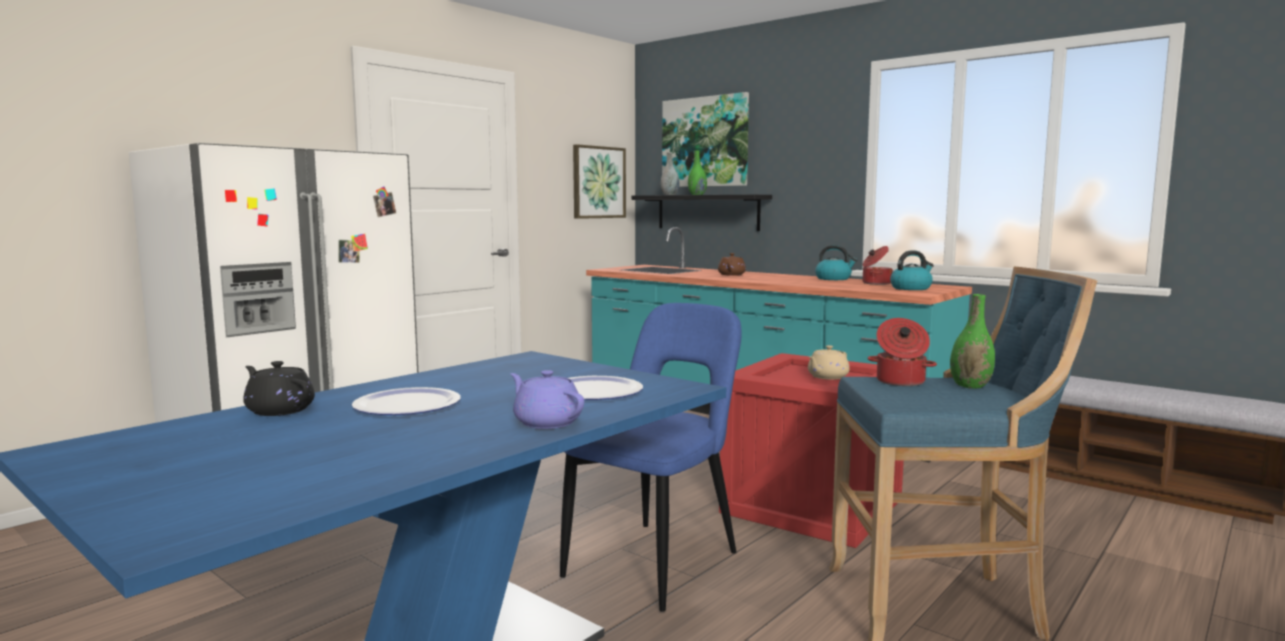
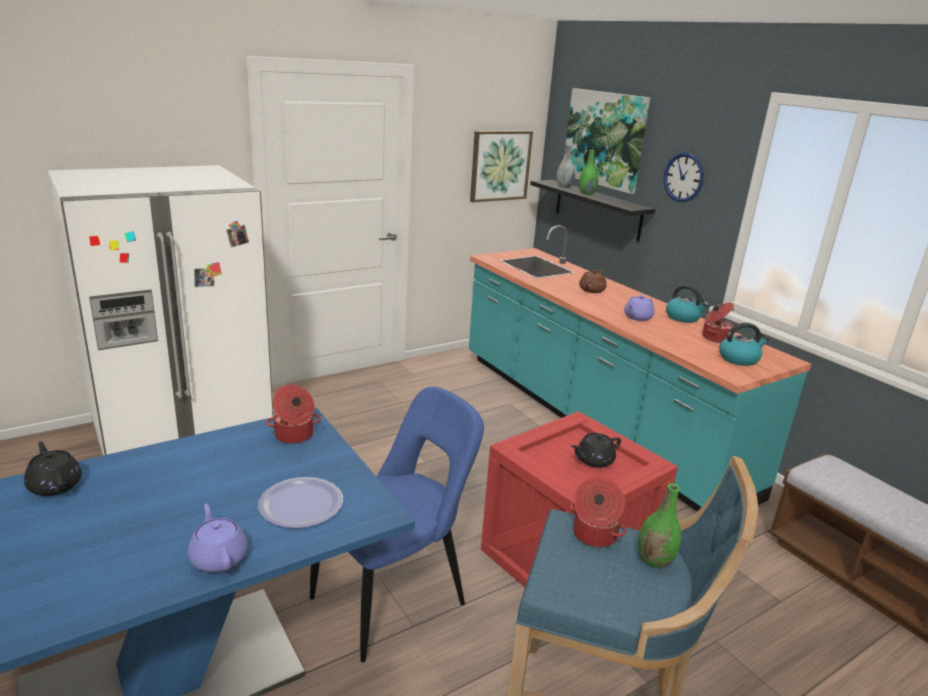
camera: 15 degrees right, 15 degrees up
(407, 405) = (145, 496): plate -> none
(530, 364) = (294, 435): none -> cooking pot
(793, 281) = (637, 317): none -> purple teapot
(797, 157) = (683, 177): none -> wall clock
(827, 377) = (593, 460): beige teapot -> black teapot

